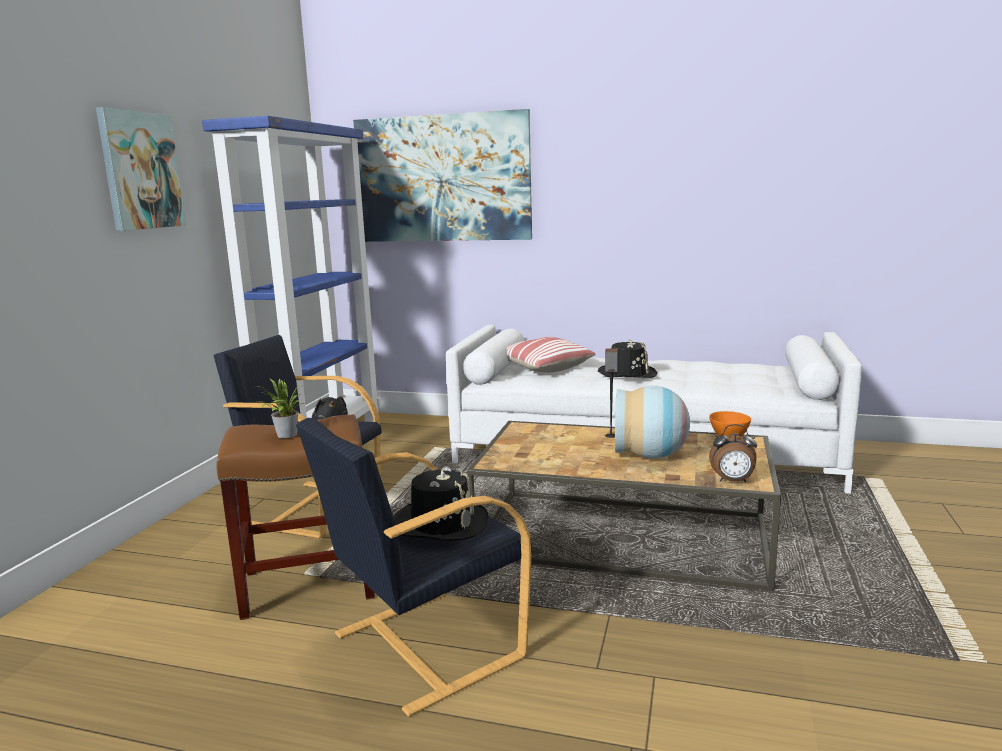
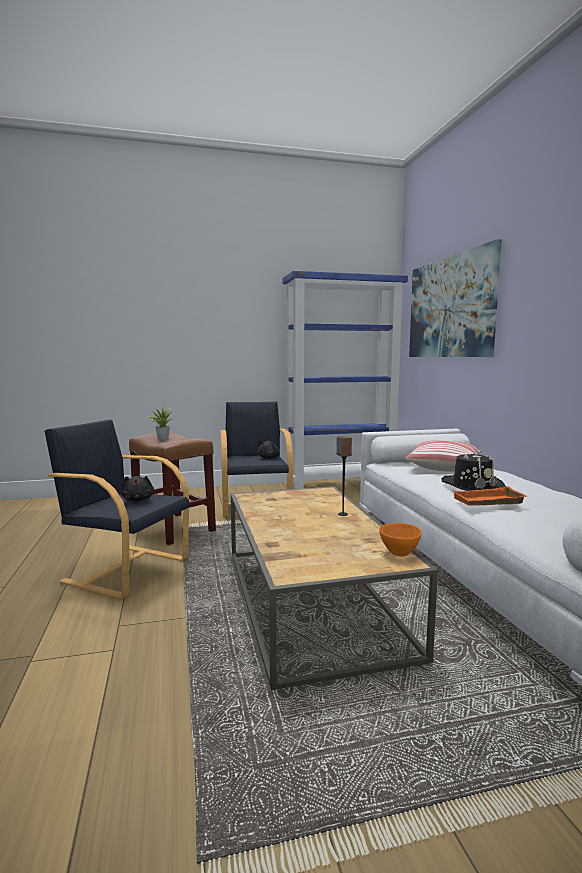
camera: 60 degrees right, 5 degrees down
(141, 171) = (235, 306): picture -> none
(440, 523) = (138, 500): black hat -> black plush toy
(650, 455) = (313, 531): vase -> none
(678, 380) = (488, 502): none -> orange tray
(732, 481) = (283, 566): alarm clock -> none

